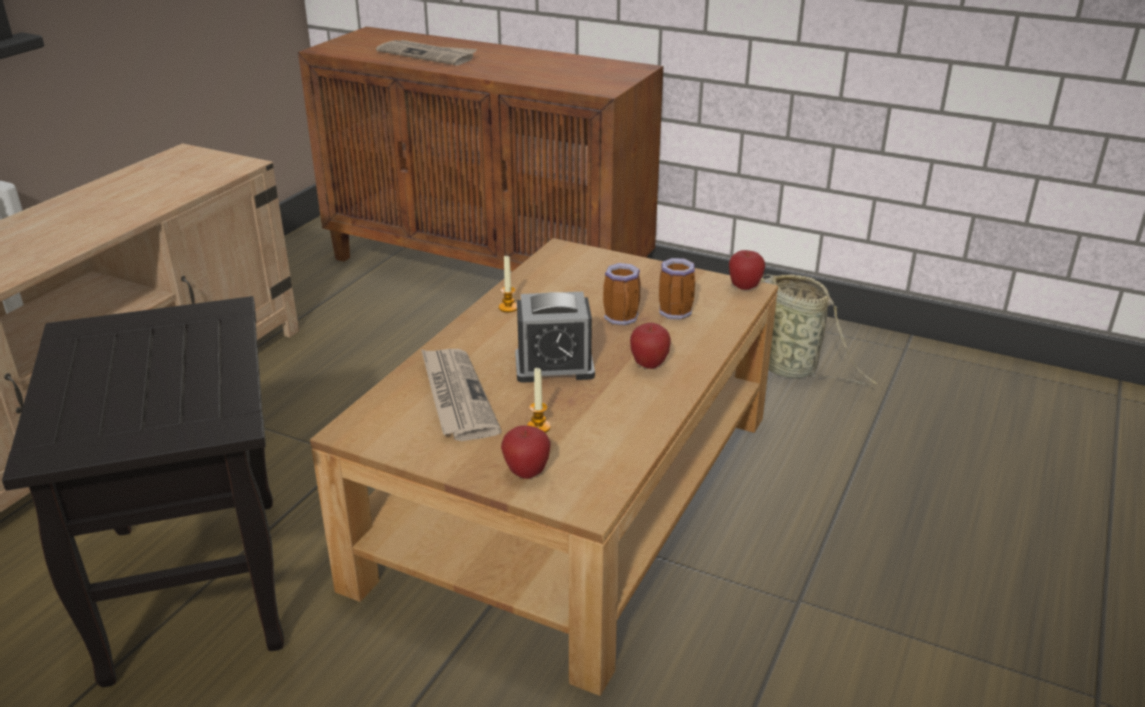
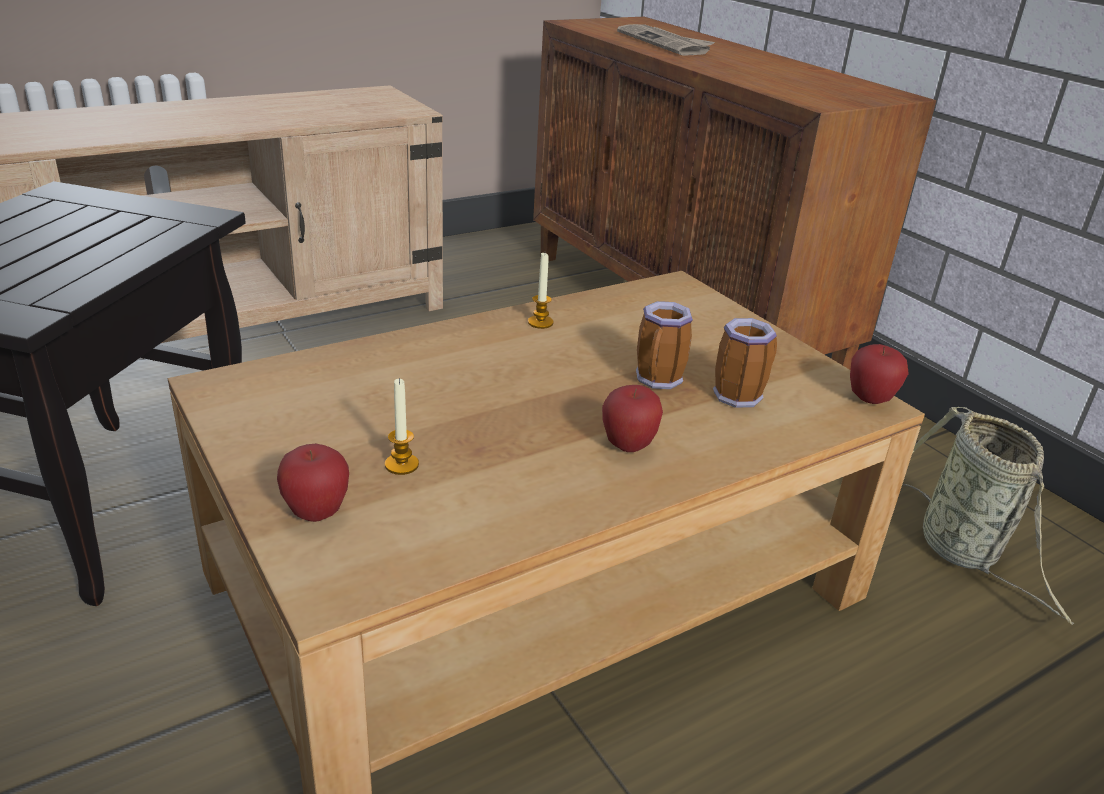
camera: 30 degrees right, 0 degrees up
(456, 396) = (361, 393): newspaper -> none
(554, 366) = (510, 402): alarm clock -> none

